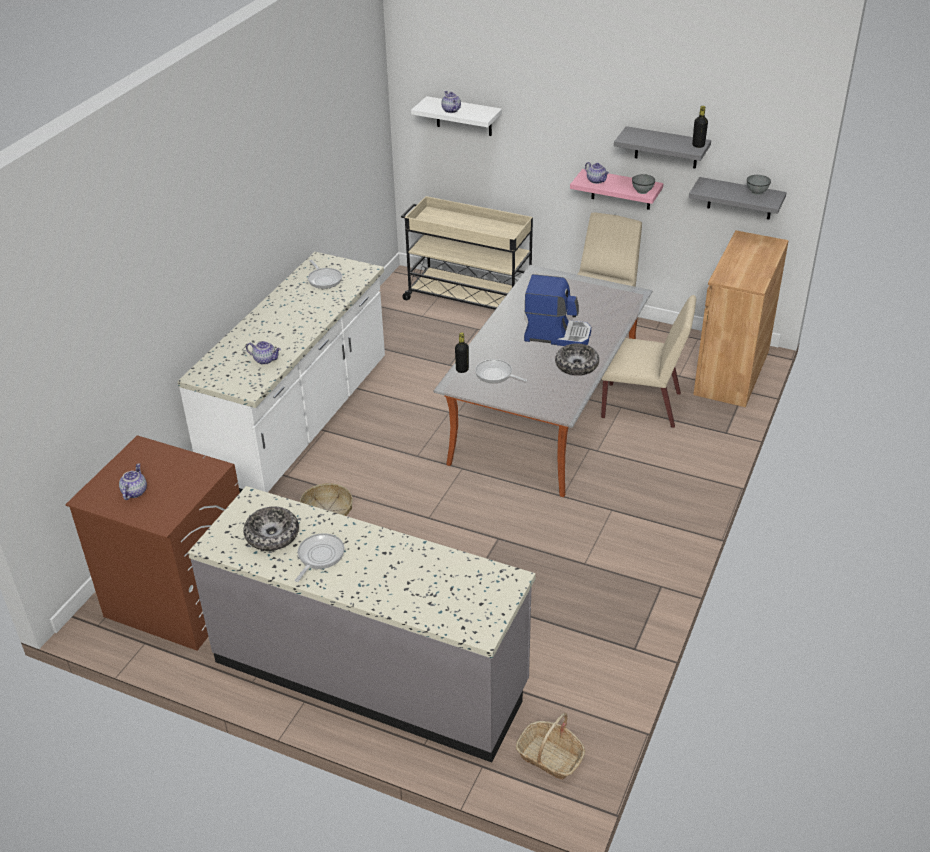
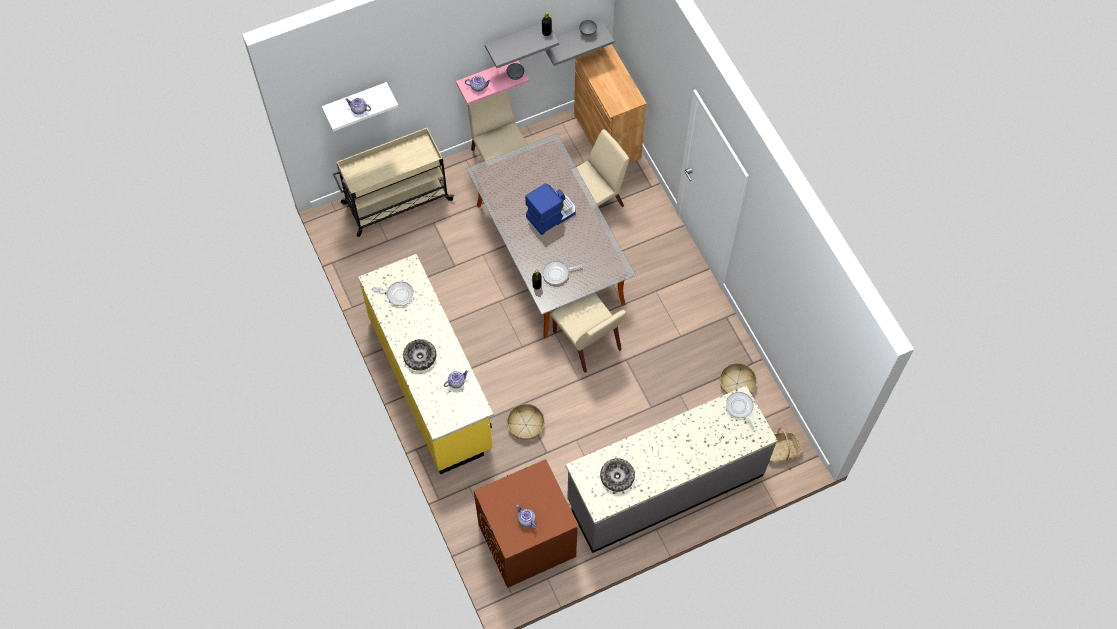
camera: 50 degrees left, 25 degrees up
(301, 423) = (431, 384): white counter -> yellow counter
(319, 556) = (652, 466): frying pan -> frying pan (740, 408)
(482, 497) = (587, 341): none -> beige chair
(576, 365) = (588, 229): bowl -> bowl (420, 357)
(588, 652) = (737, 383): none -> basket

